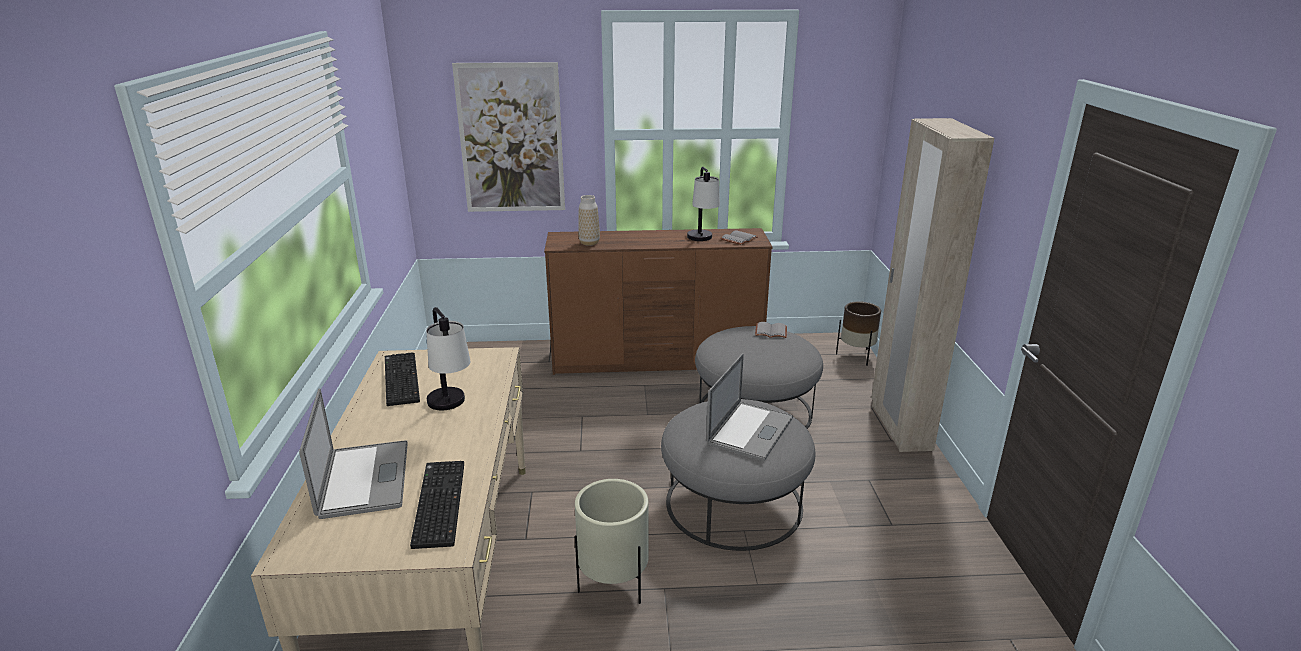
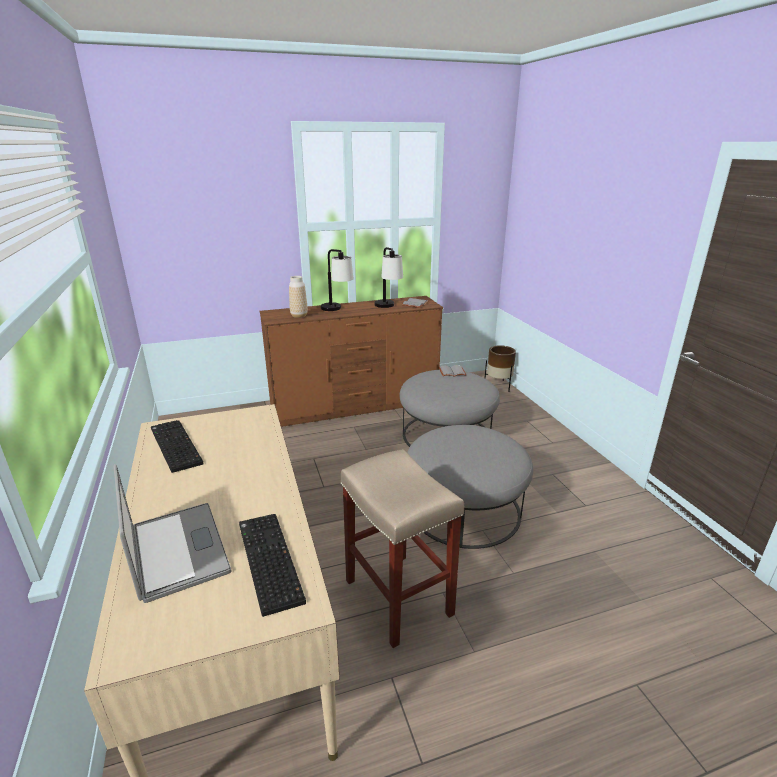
camera: 15 degrees left, 0 degrees up
(452, 409) = (238, 466): table lamp -> table lamp (337, 310)
(511, 139) = (220, 234): picture -> none
(614, 584) = (399, 598): beige planter -> beige stool
(750, 430) = (479, 448): laptop -> none
(900, 427) = (553, 432): beige wardrobe -> none

